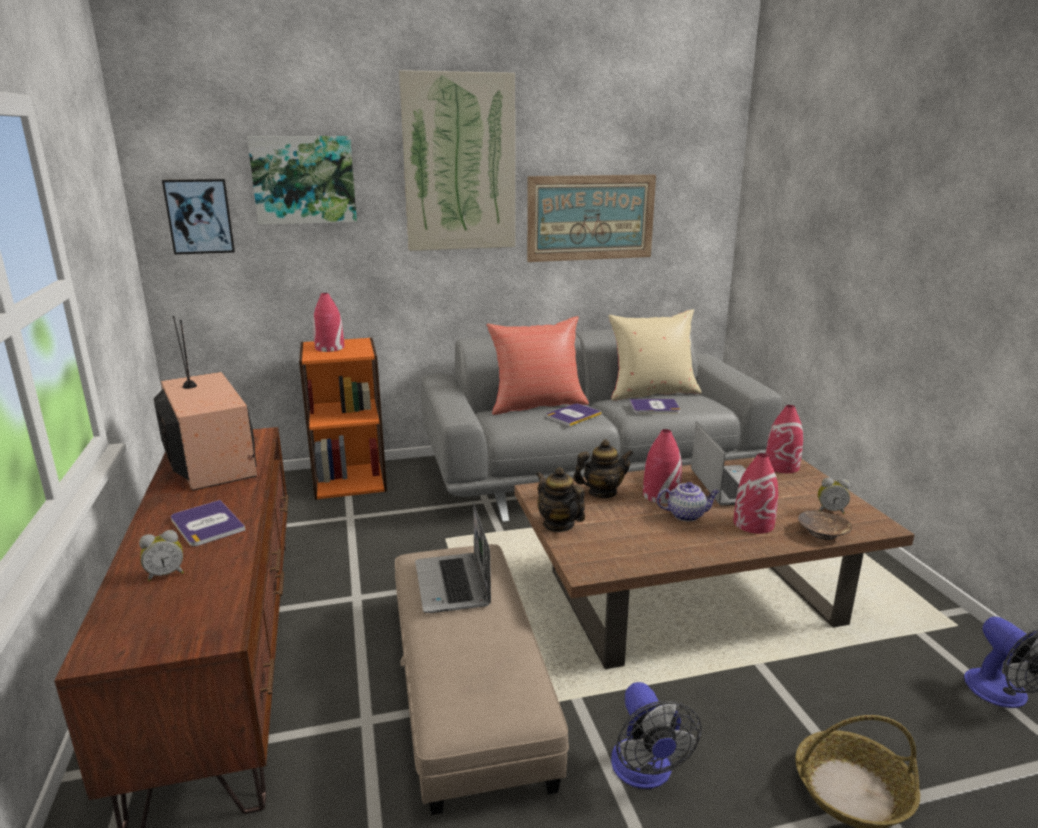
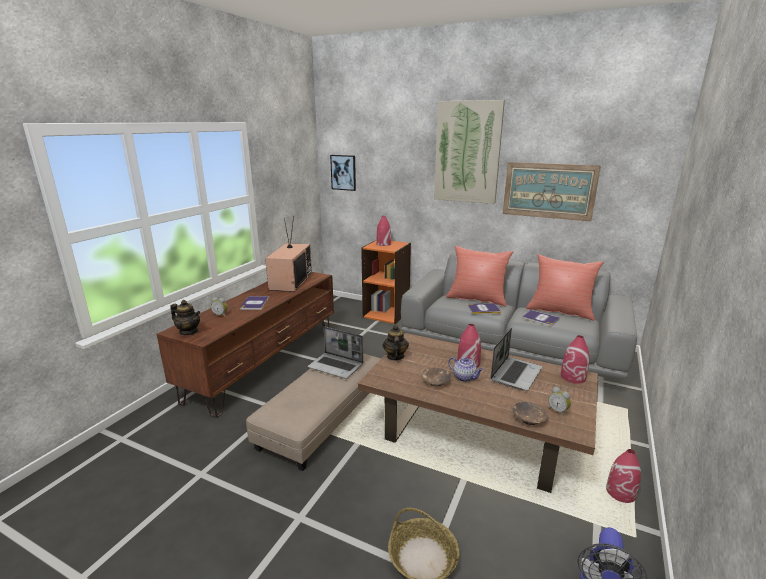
camera: 40 degrees right, 0 degrees up
(304, 180) = (388, 157): picture -> none
(453, 585) = (336, 366): laptop -> laptop turned 90 degrees counterclockwise
(602, 492) = (440, 351): teapot -> teapot (189, 332)
(645, 773) = (343, 486): fan -> none
(651, 392) = (560, 311): beige pillow -> red pillow
(664, 535) = (435, 381): none -> brown bowl
(753, 524) = (495, 397): red vase -> red vase (621, 492)

